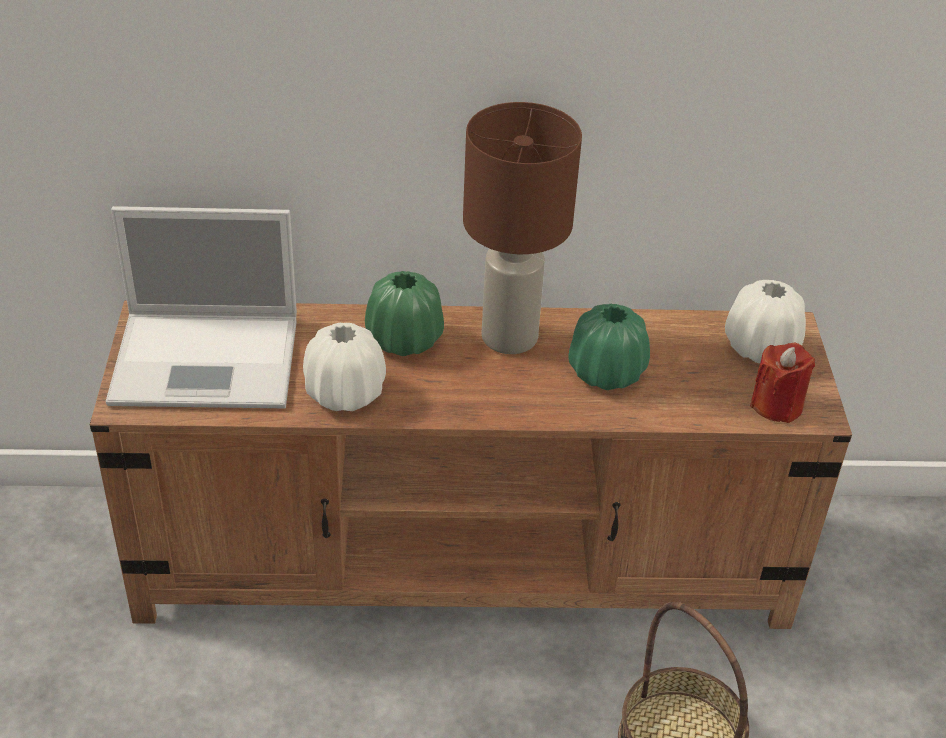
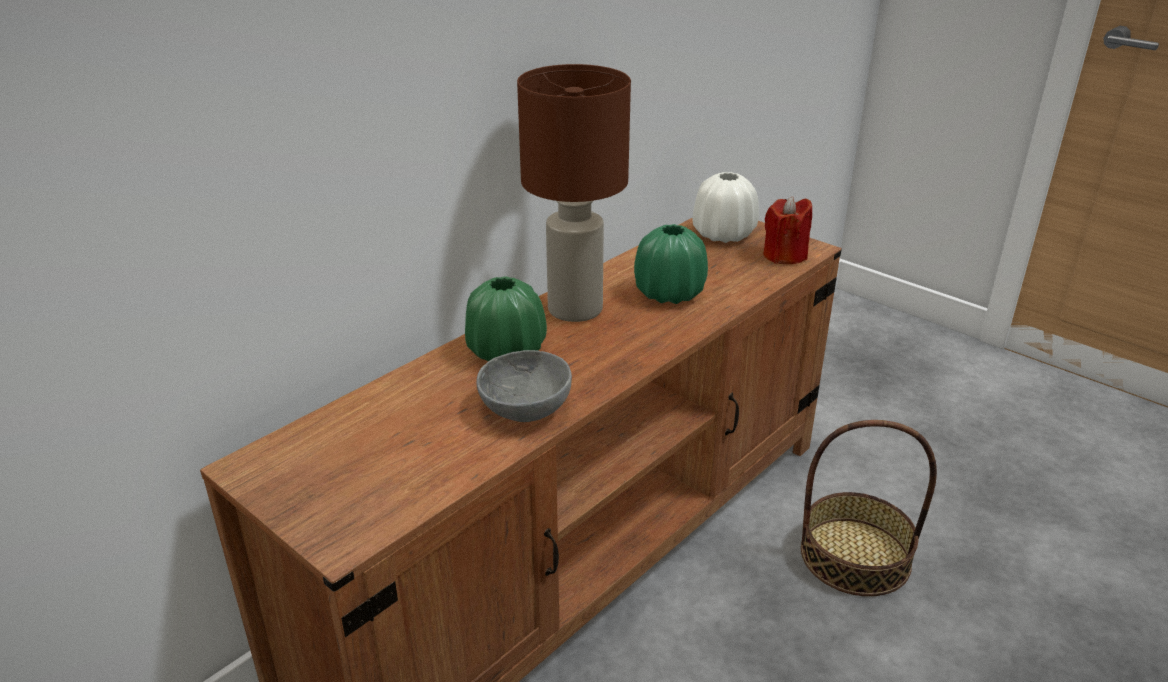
camera: 45 degrees left, 10 degrees down
(210, 360) = (369, 458): laptop -> none
(344, 393) = (524, 409): white vase -> grey bowl

